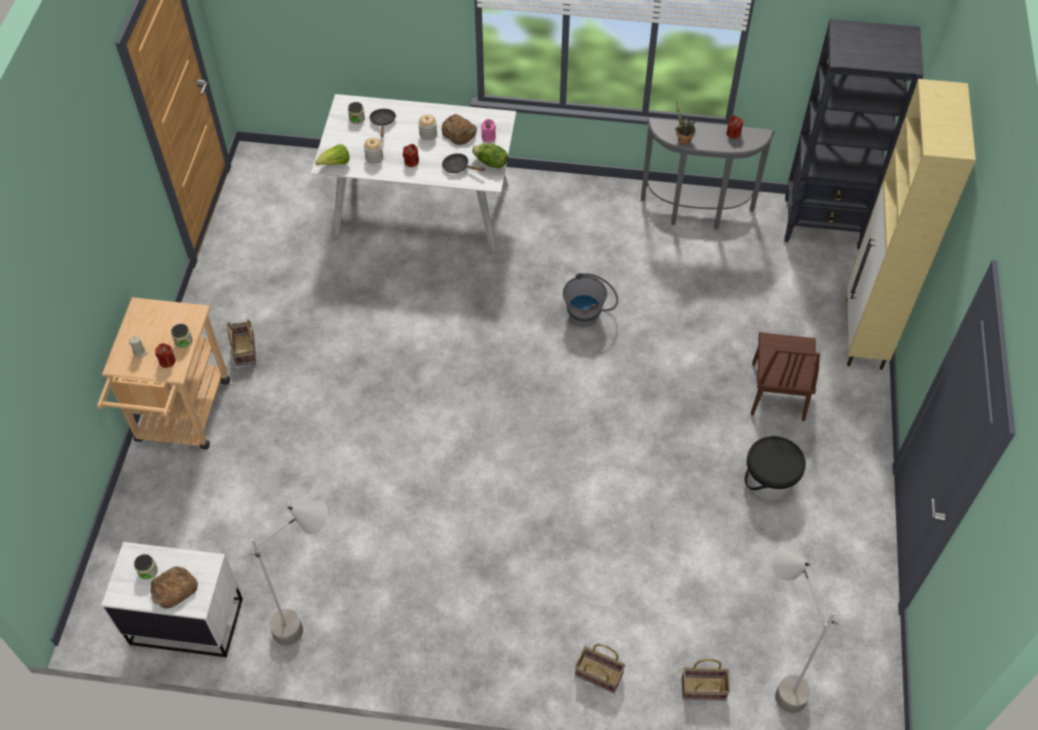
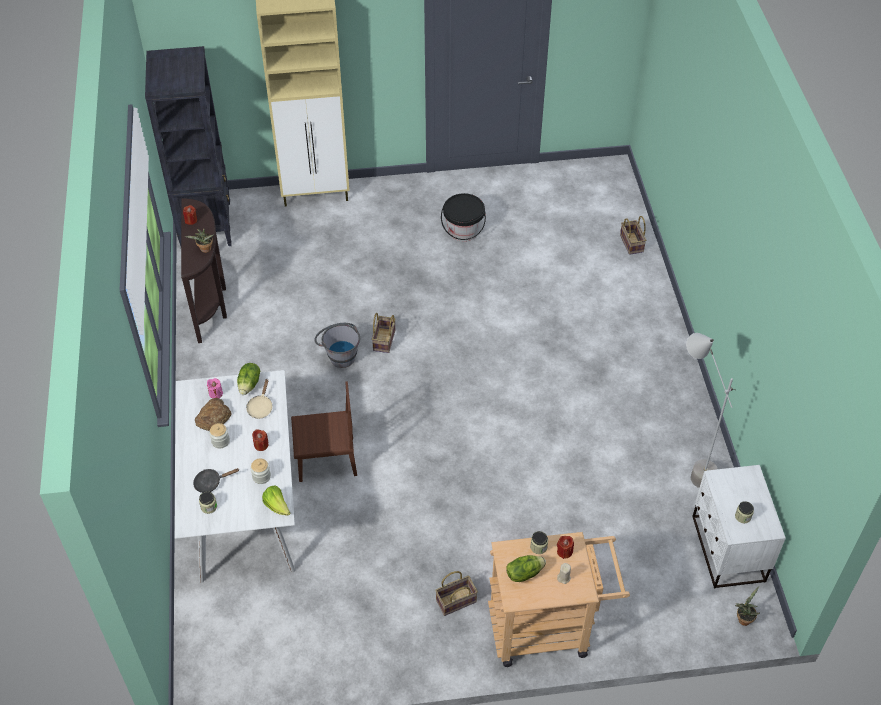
camera: 105 degrees left, 5 degrees down
(101, 603) = (743, 618): none -> potted plant
(162, 321) = (524, 573): none -> lettuce
(173, 590) = (749, 493): bread -> none
(458, 167) = (260, 407): black frying pan -> beige frying pan
(597, 675) = (648, 295): basket -> basket (384, 341)
(696, 214) = (211, 303): grey console table -> brown console table
(772, 677) = (608, 213): grey floor lamp -> none
(778, 391) = (383, 234): brown chair -> brown chair (326, 459)

